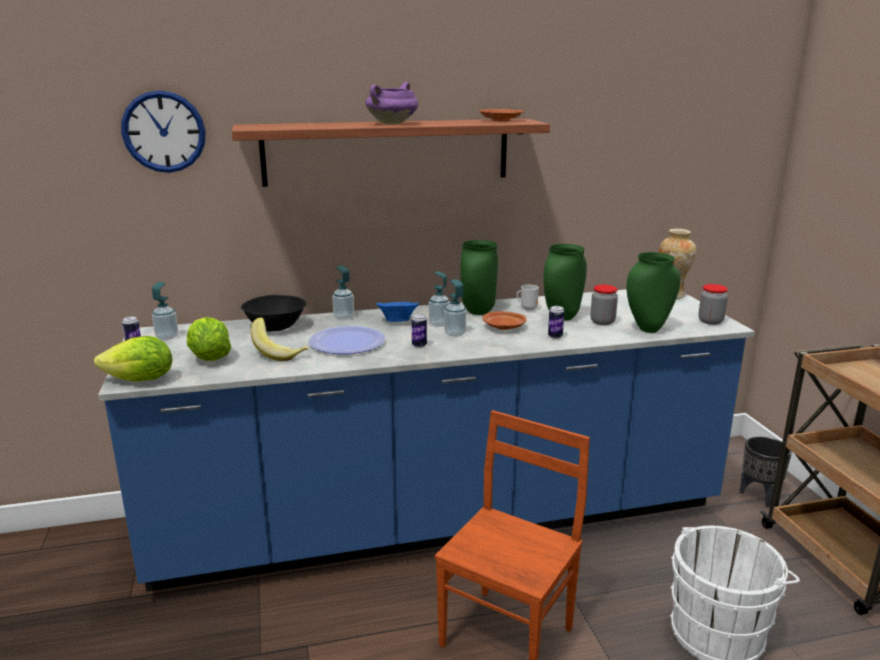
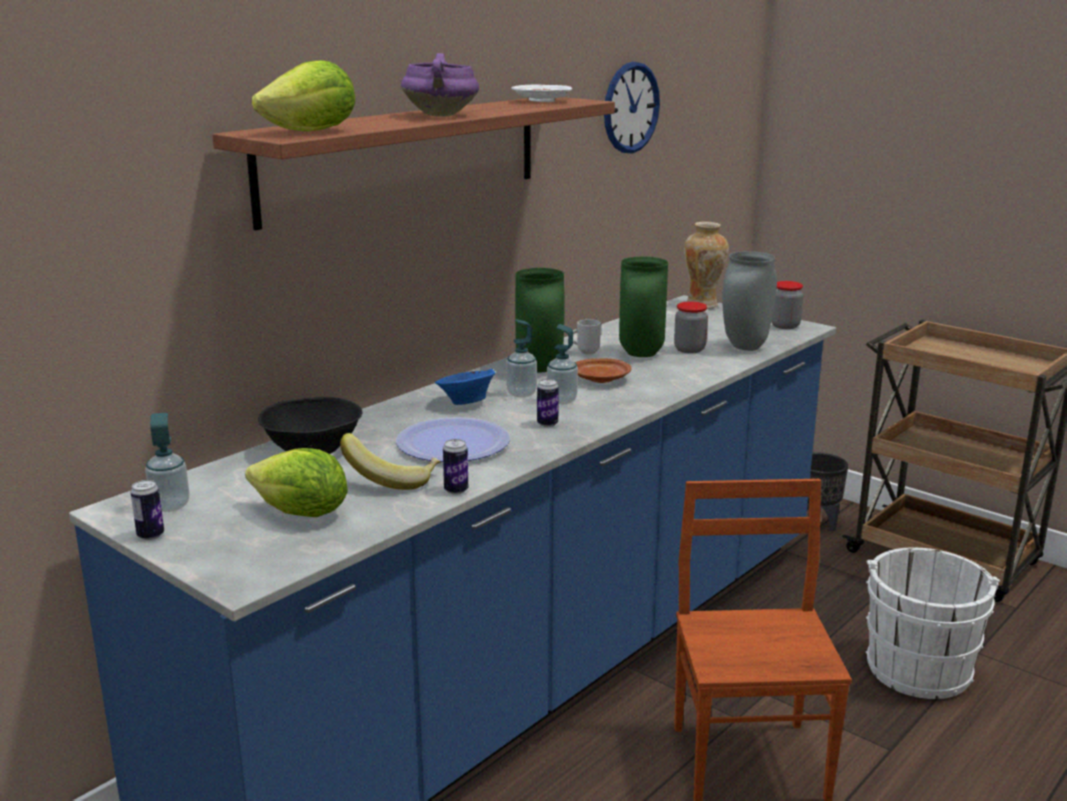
camera: 35 degrees left, 0 degrees up
(141, 380) = (263, 572): lettuce -> lettuce (312, 132)
(164, 132) = (111, 155): wall clock -> wall clock (631, 108)
(344, 317) = (384, 414): soap dispenser -> none
(500, 120) = (541, 101): brown plate -> white plate
(555, 336) = (673, 377): can -> can (456, 490)
(648, 329) = (746, 347): green vase -> grey vase

